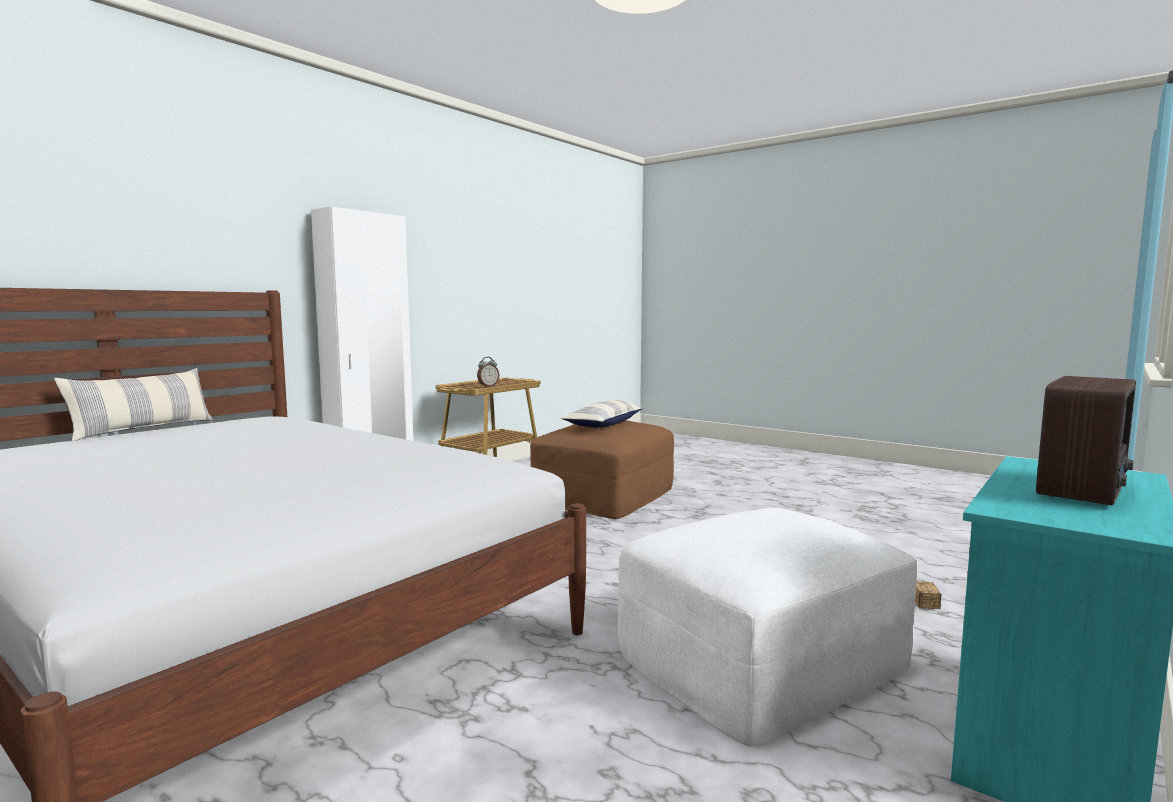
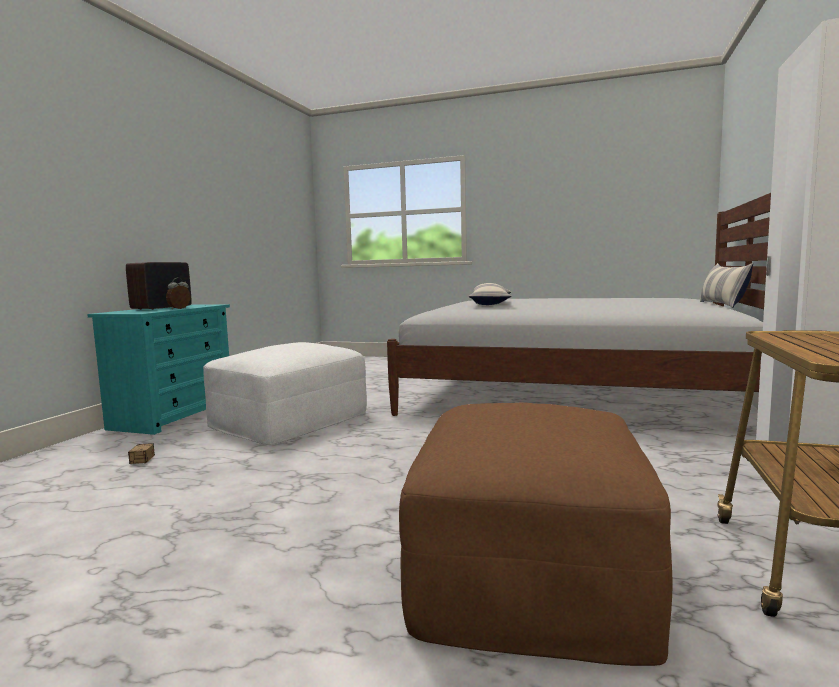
camera: 160 degrees right, 0 degrees up
(488, 386) = (774, 336): alarm clock -> alarm clock (180, 308)
(604, 424) = (527, 419): pillow -> pillow (491, 304)

